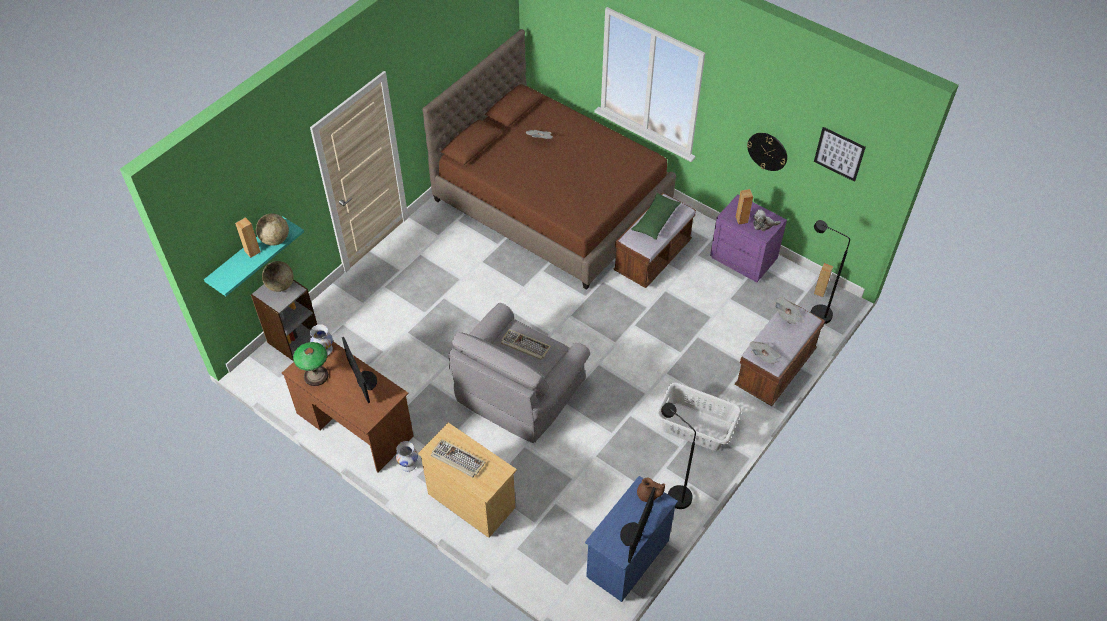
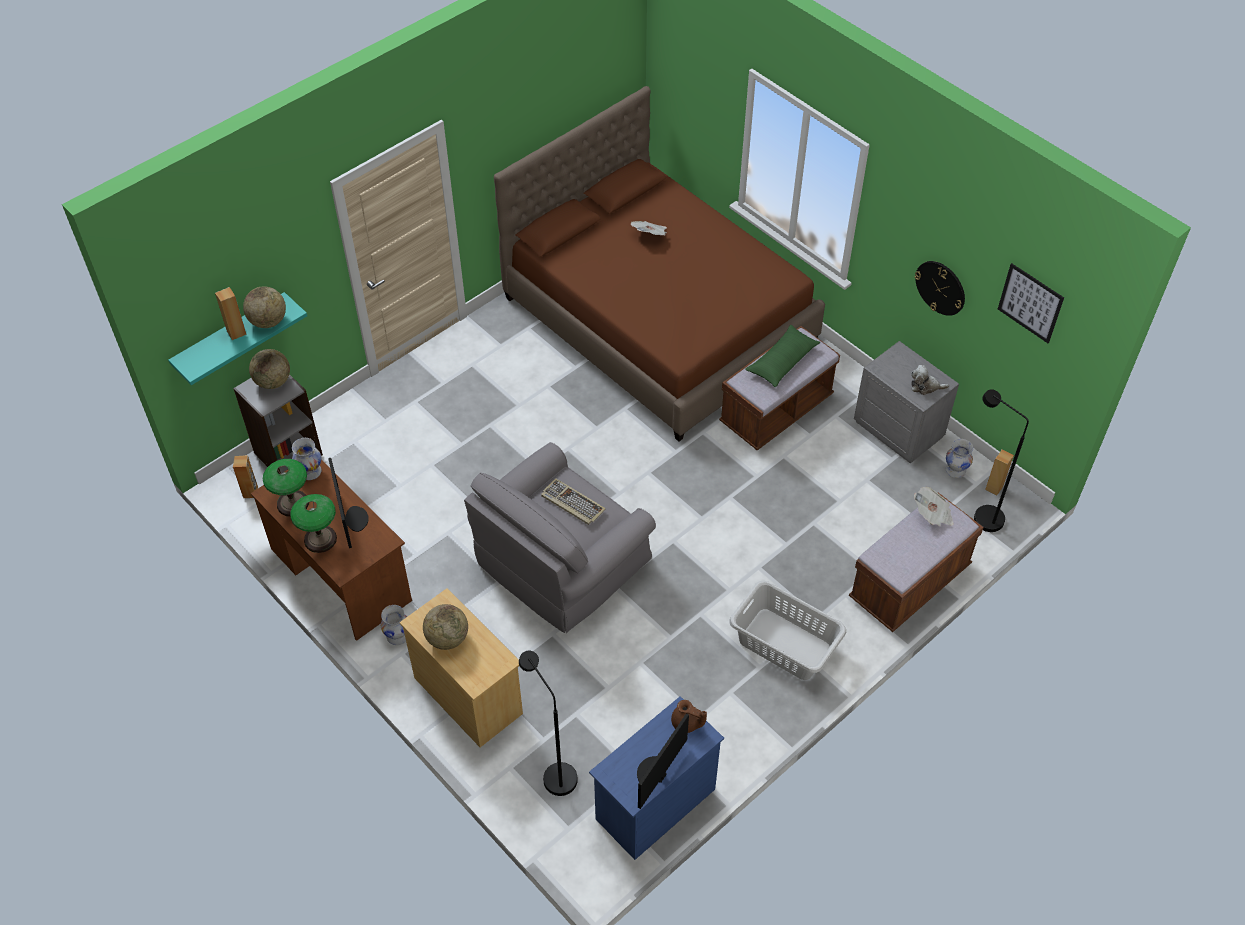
camera: 10 degrees right, 0 degrees up
(343, 400) = (320, 539): none -> table lamp
(457, 459) = (447, 638): keyboard -> globe
(673, 493) = (735, 728): black floor lamp -> black floor lamp (554, 773)
(741, 219) = (897, 376): brown speaker -> brown speaker (251, 492)
(743, 259) = (899, 429): purple nightstand -> grey nightstand
(764, 357) = (887, 564): newspaper -> none
(790, 283) = (955, 470): none -> white vase

